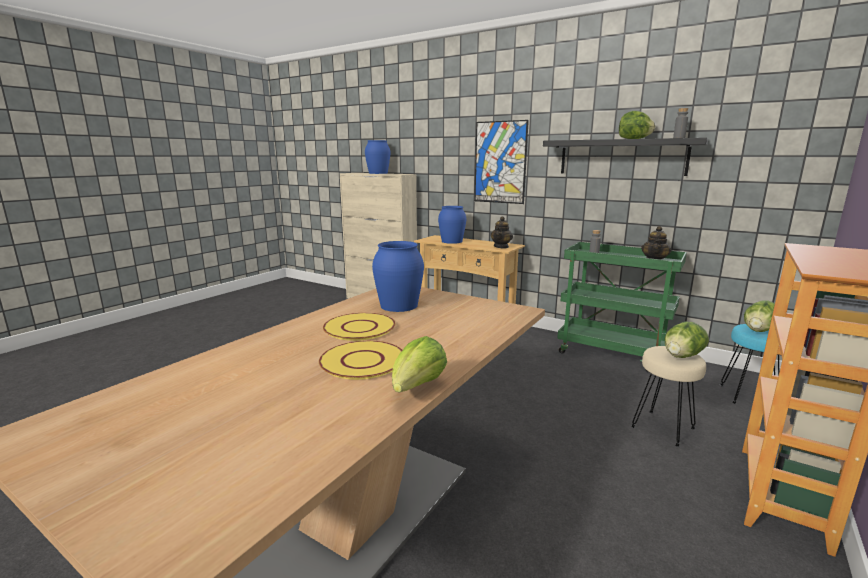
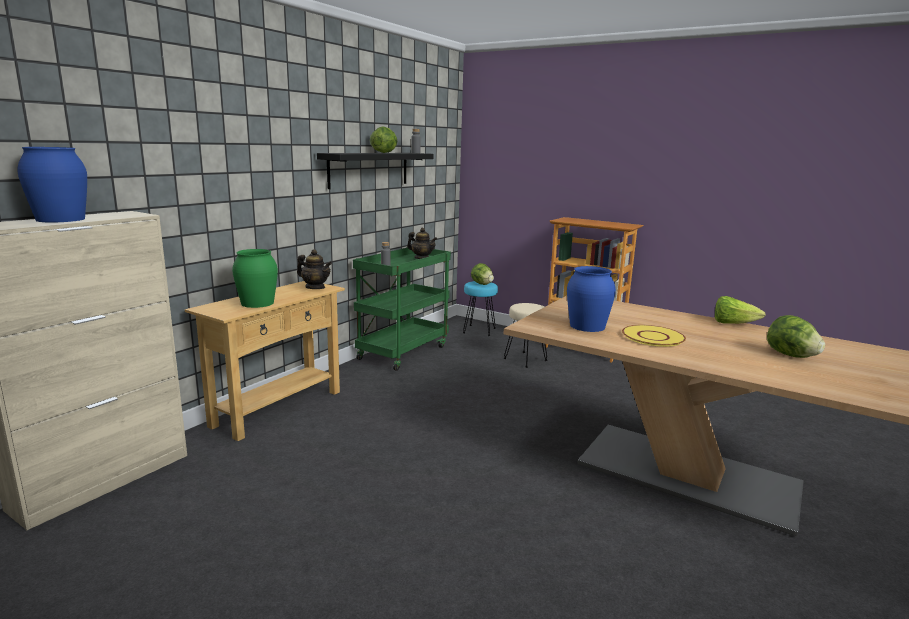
camera: 90 degrees left, 0 degrees up
(362, 361) = (713, 335): yellow plate -> none
(451, 241) = (257, 303): blue vase -> green vase
(500, 162) = (265, 181): picture -> none
(682, 356) = (531, 305): lettuce -> lettuce (790, 355)

